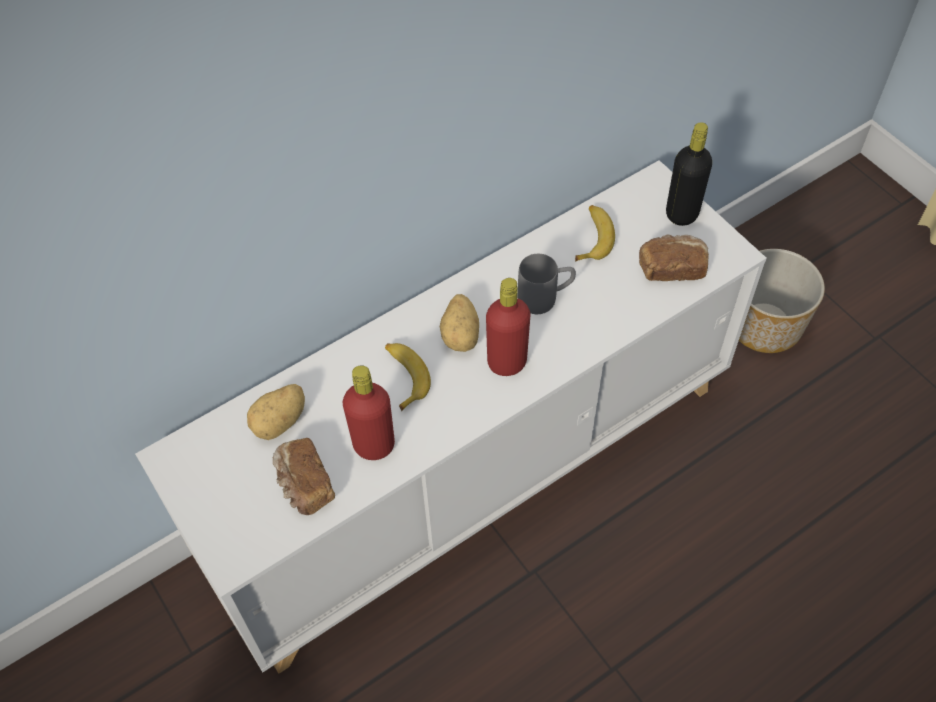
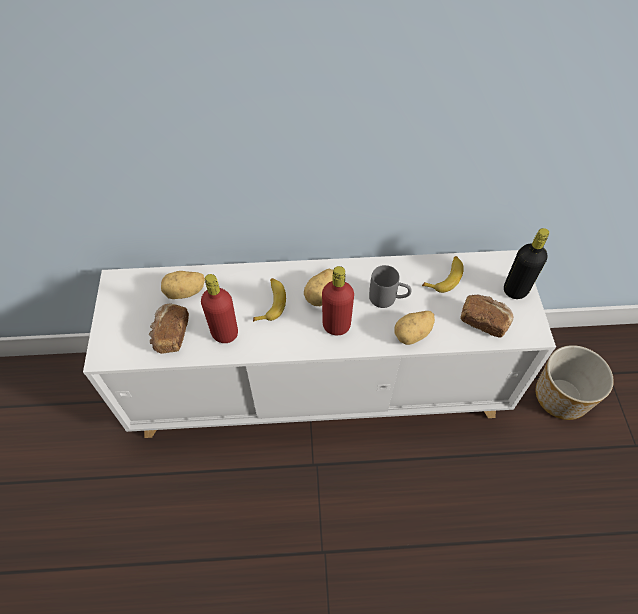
camera: 30 degrees right, 0 degrees up
(604, 325) = (413, 334): none -> potato

